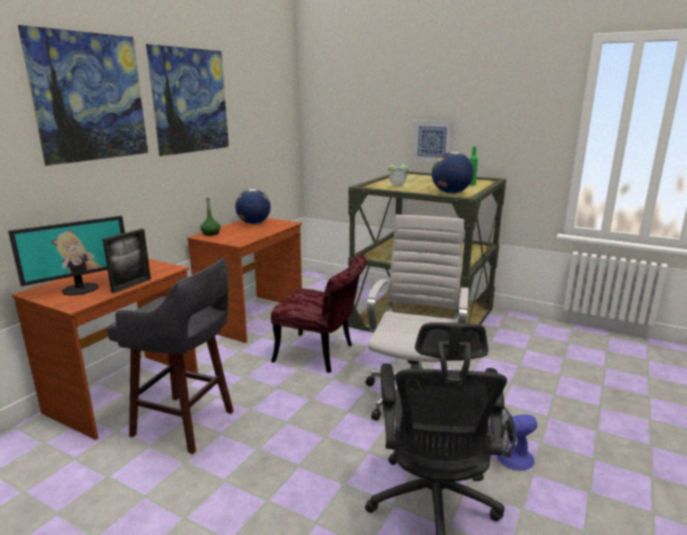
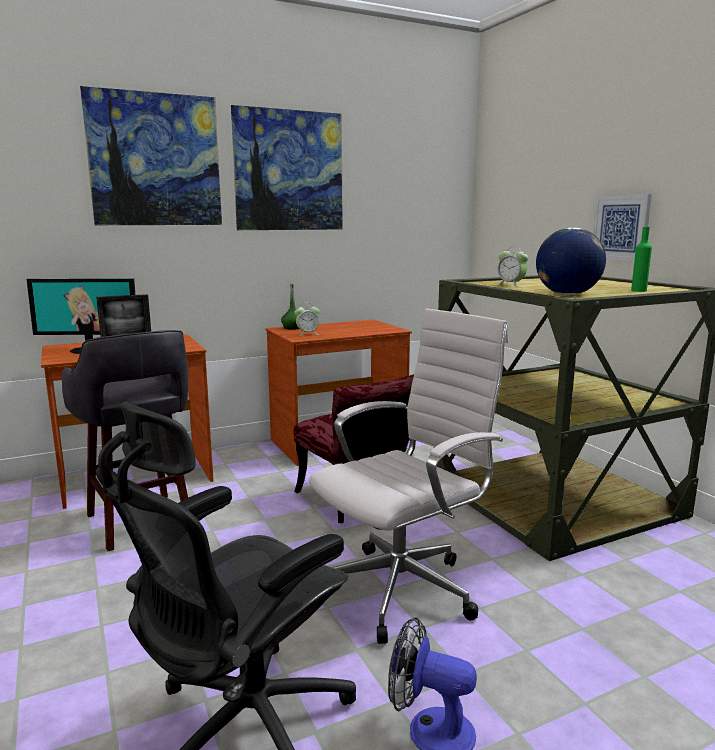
camera: 35 degrees right, 5 degrees down
(235, 238) = (307, 334): none -> alarm clock
(253, 223) = (356, 325): globe -> none

